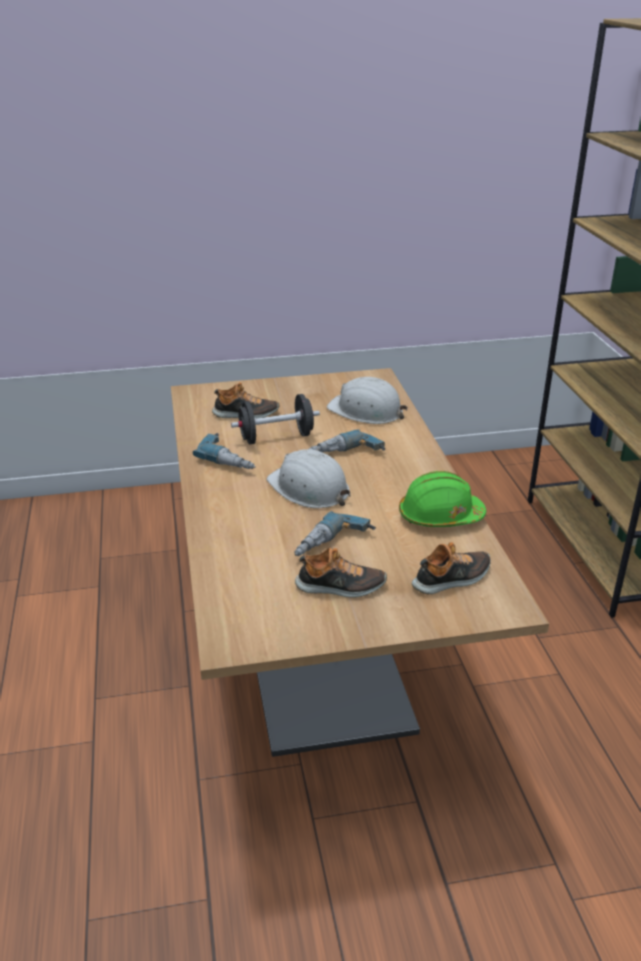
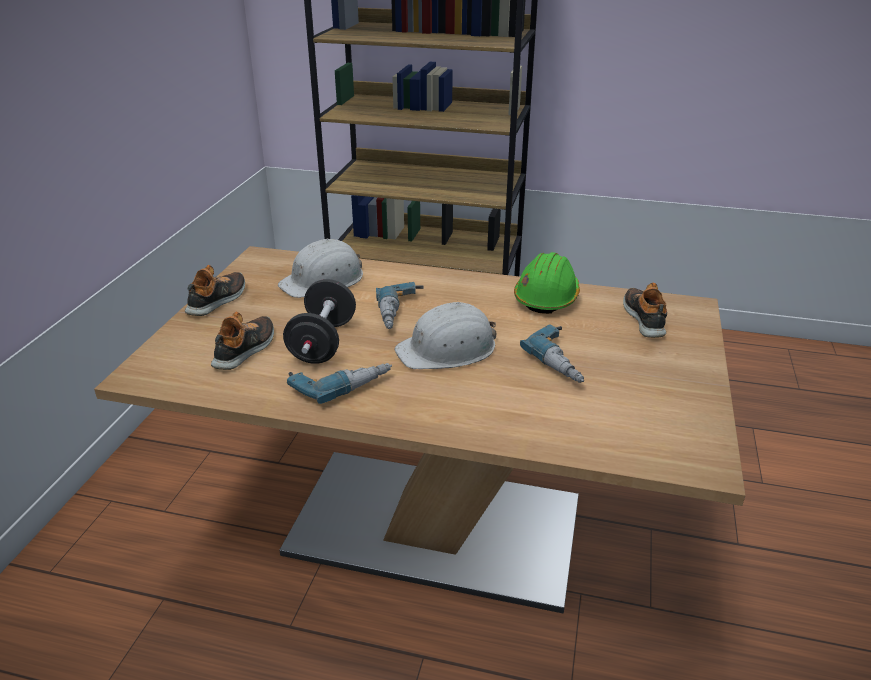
camera: 65 degrees left, 0 degrees up
(340, 587) = (633, 375): shoe -> shoe (218, 300)

